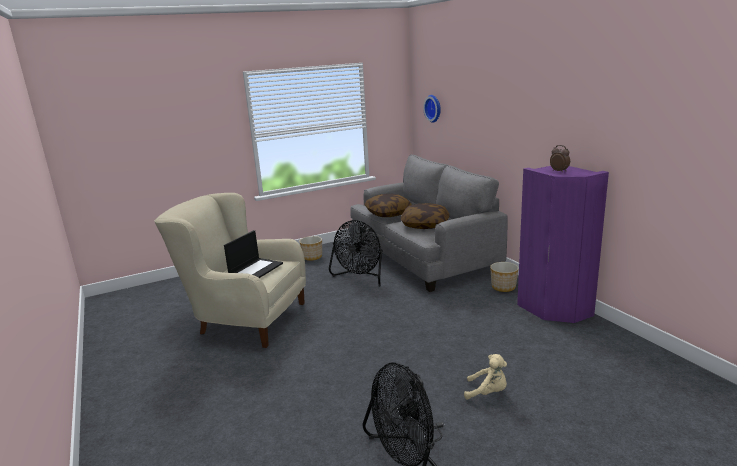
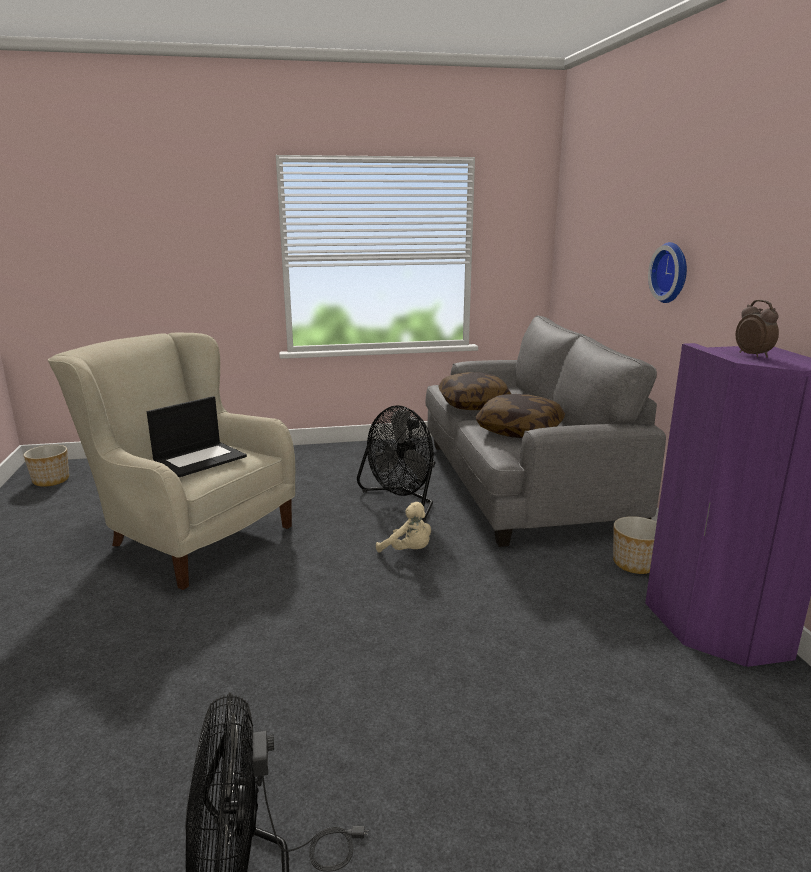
camera: 15 degrees right, 0 degrees up
(312, 257) = (354, 457): planter -> planter (51, 480)
(434, 108) = (582, 240): wall clock -> wall clock (672, 272)
(487, 392) = (495, 782): beige plush toy -> beige plush toy (408, 551)

